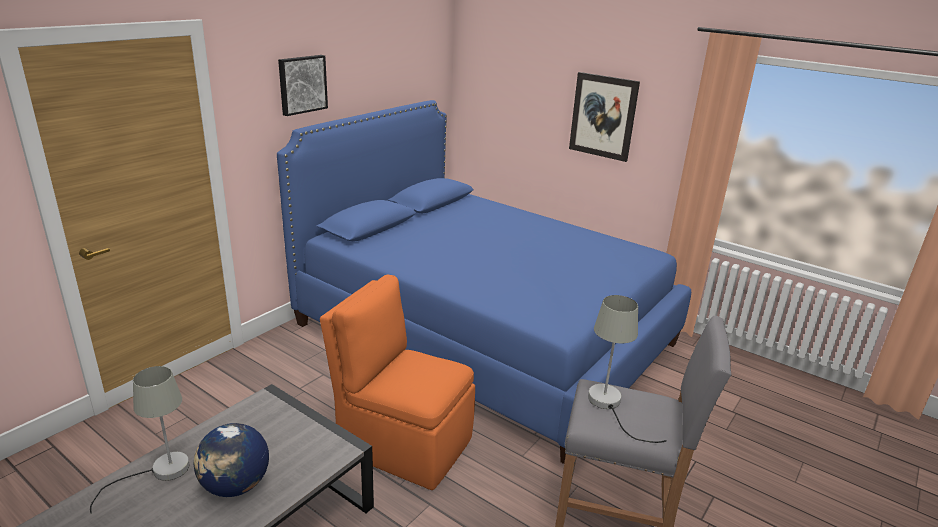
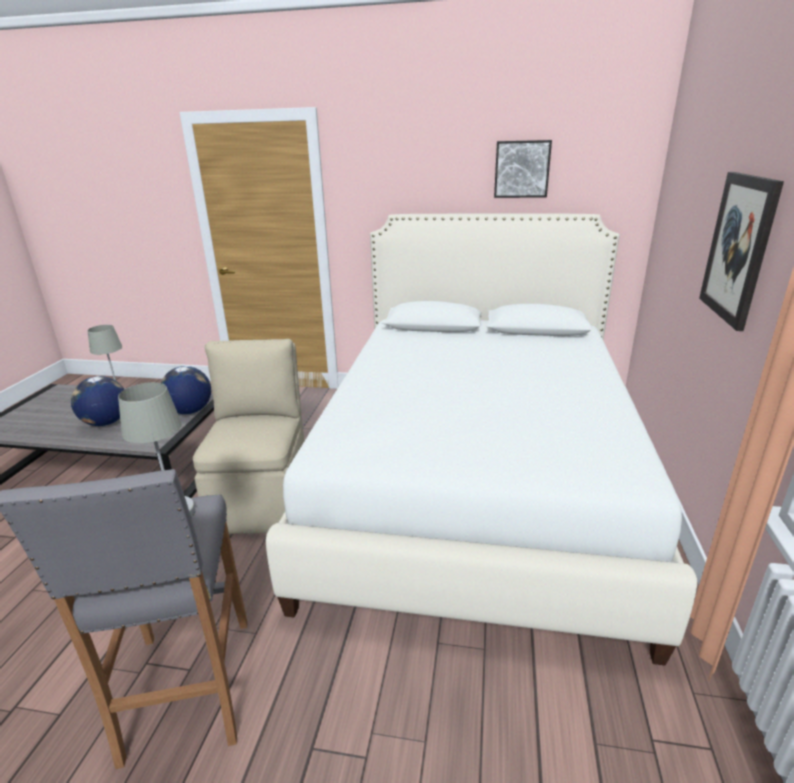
camera: 65 degrees right, 0 degrees up
(287, 415) = (190, 411): none -> globe
(302, 84) = (413, 173): picture -> picture (522, 169)
(403, 443) = (263, 497): orange chair -> beige chair
(484, 333) = (476, 482): blue bed -> white bed

